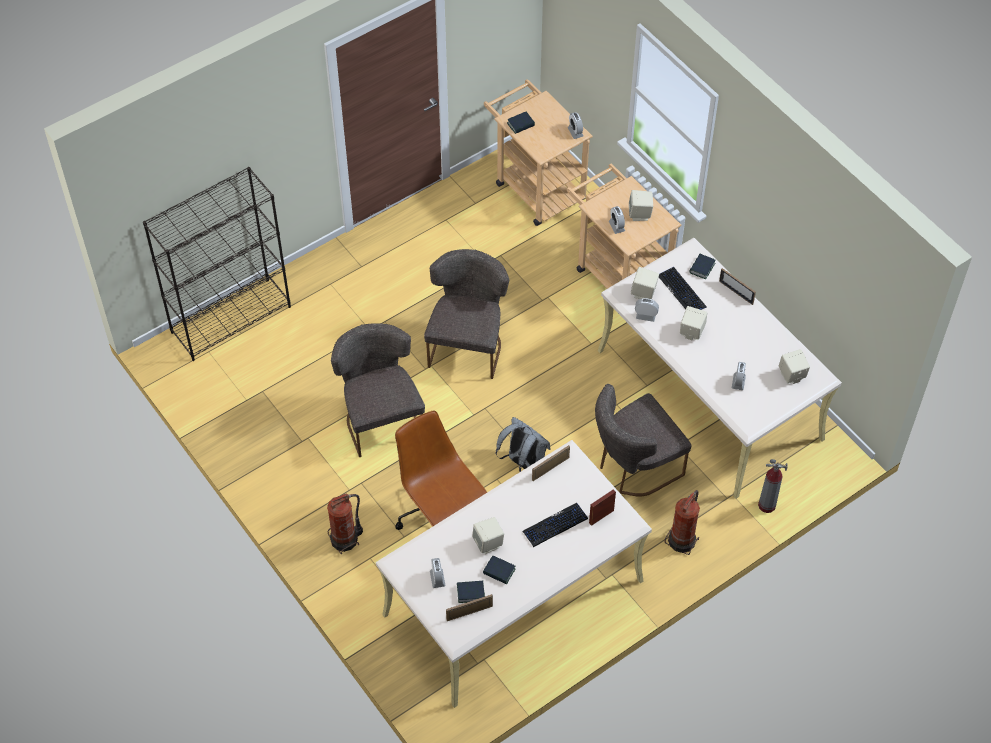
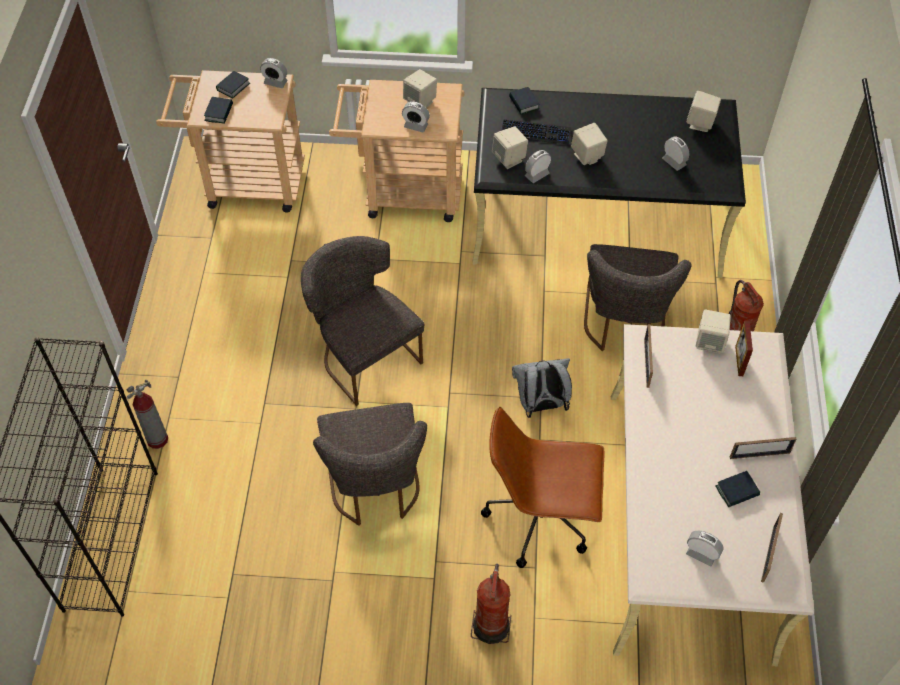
camera: 50 degrees left, 0 degrees up
(380, 418) = (375, 488): grey chair -> grey chair turned 120 degrees counterclockwise
(470, 593) = (743, 535): book -> book (233, 87)
(488, 543) = (693, 477): beige speaker -> beige speaker (710, 342)
(555, 525) = (718, 405): keyboard -> none
(710, 395) = (597, 220): beige desk -> black desk
(736, 292) = (574, 99): picture frame -> picture frame (759, 455)
(766, 505) = (747, 262): fire extinguisher -> fire extinguisher (157, 439)

